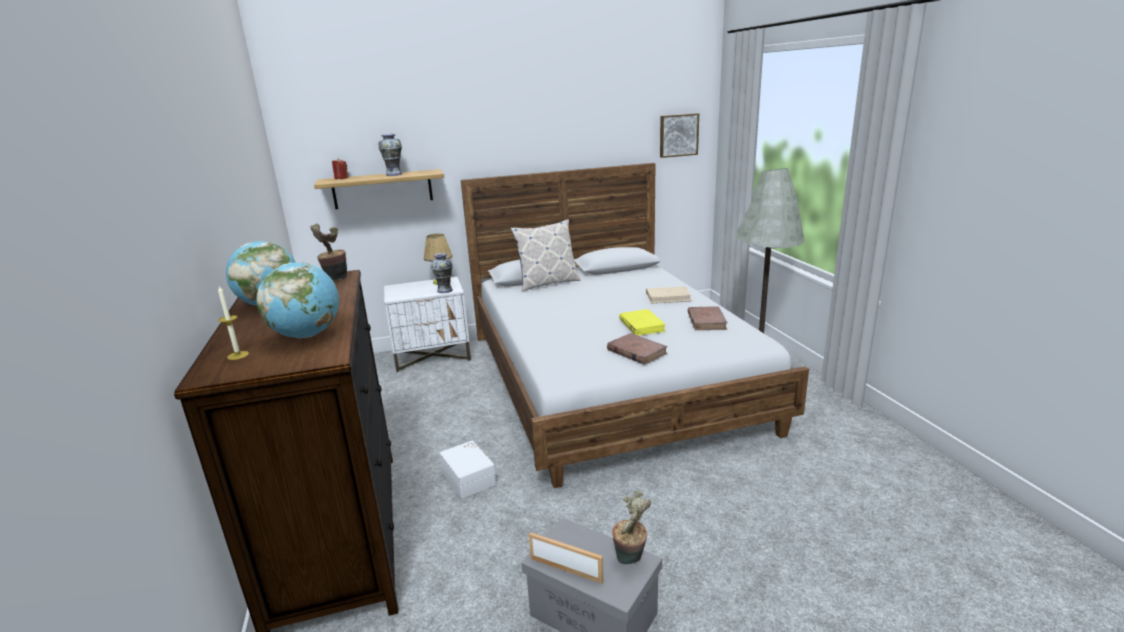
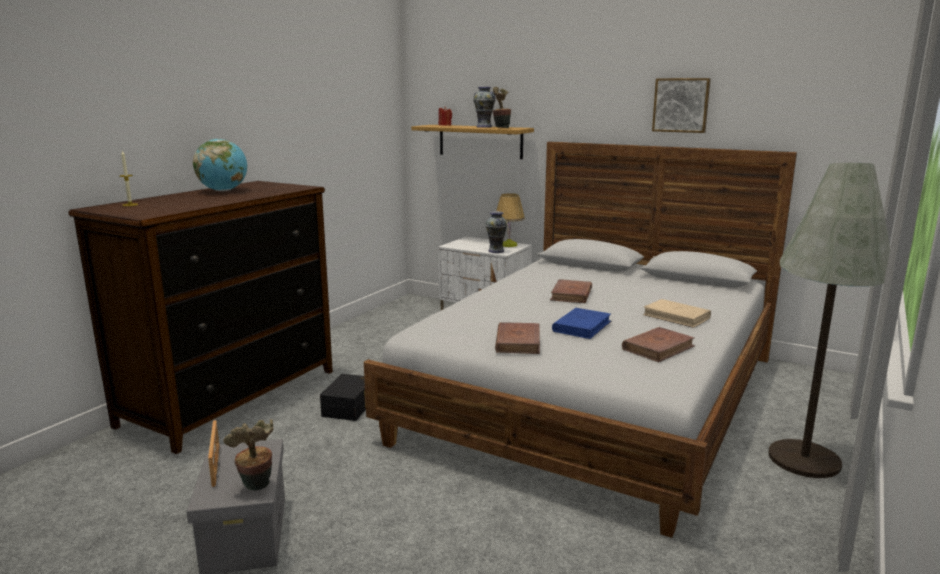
camera: 45 degrees right, 5 degrees down
(307, 335) = (178, 205): globe -> none
(335, 279) = (293, 188): potted plant -> potted plant (500, 128)
(470, 477) = (350, 407): white storage box -> black storage box
(547, 283) = (592, 270): pillow -> none
(582, 306) = (571, 295): none -> brown book
(641, 325) = (582, 326): yellow book -> blue book
(678, 135) = (848, 118): picture -> picture (681, 105)

